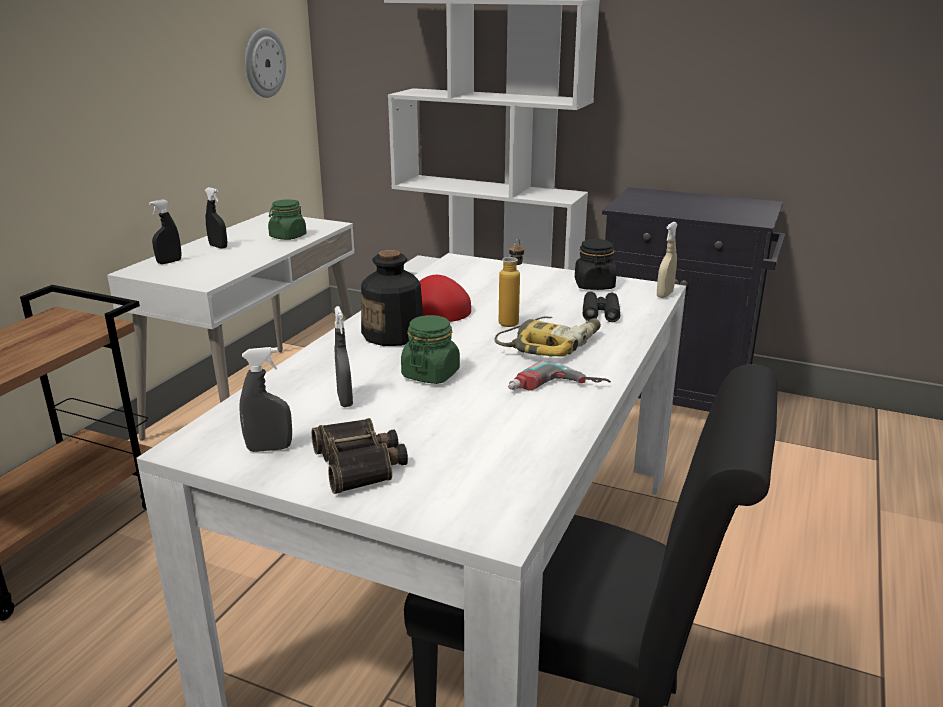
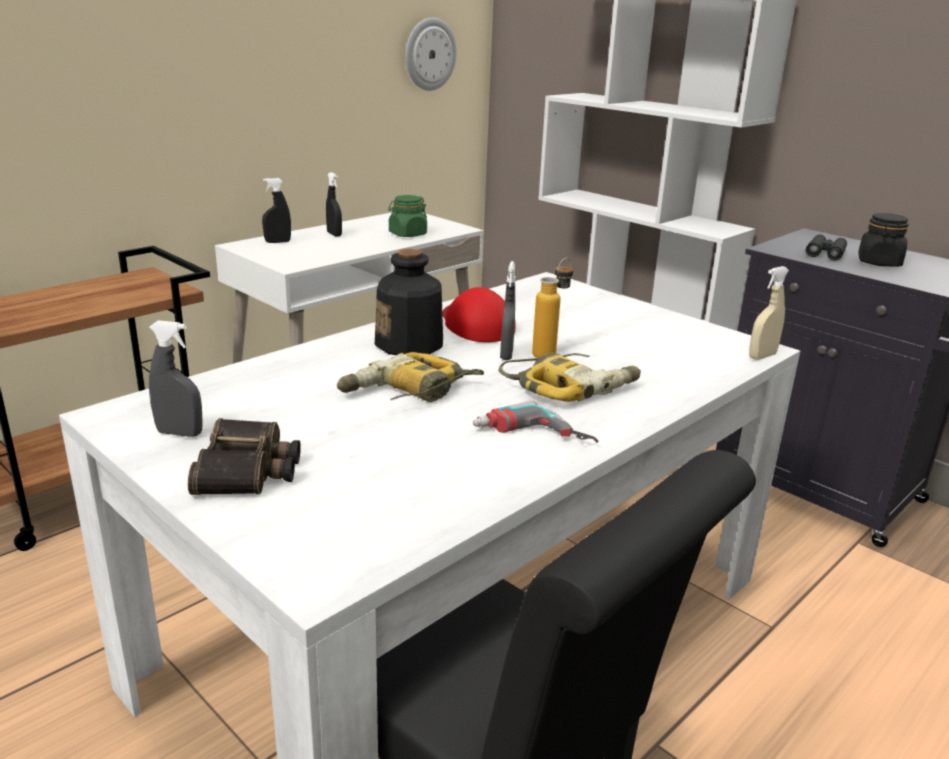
camera: 20 degrees right, 0 degrees up
(345, 400) = (297, 401): grey spray bottle -> grey spray bottle (506, 354)
(431, 374) = (409, 392): green jar -> power drill
(594, 285) = (682, 332): black jar -> black jar (879, 262)
(600, 312) = (662, 362): black binoculars -> black binoculars (825, 253)

